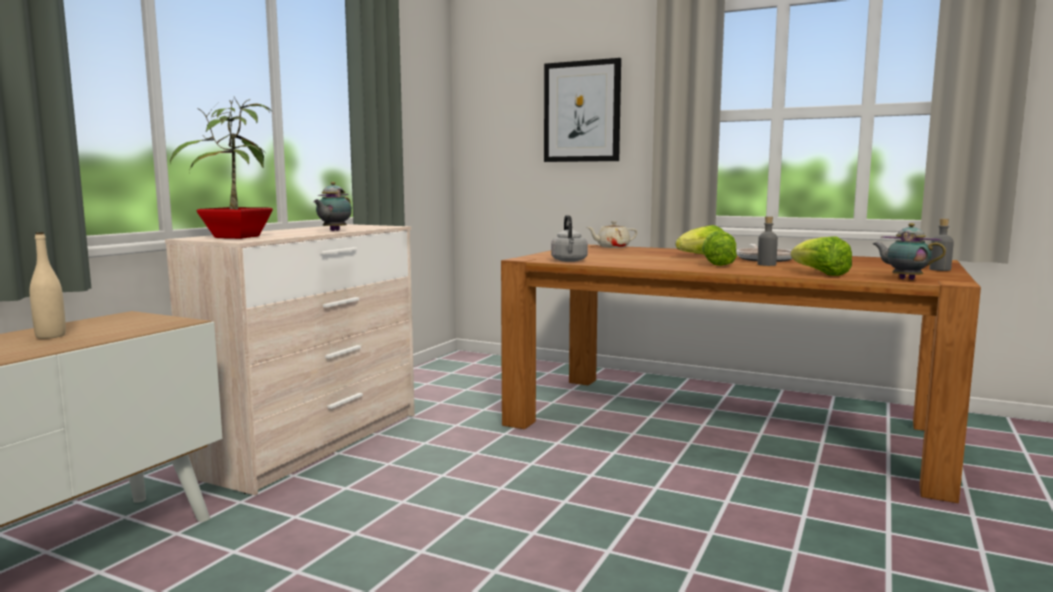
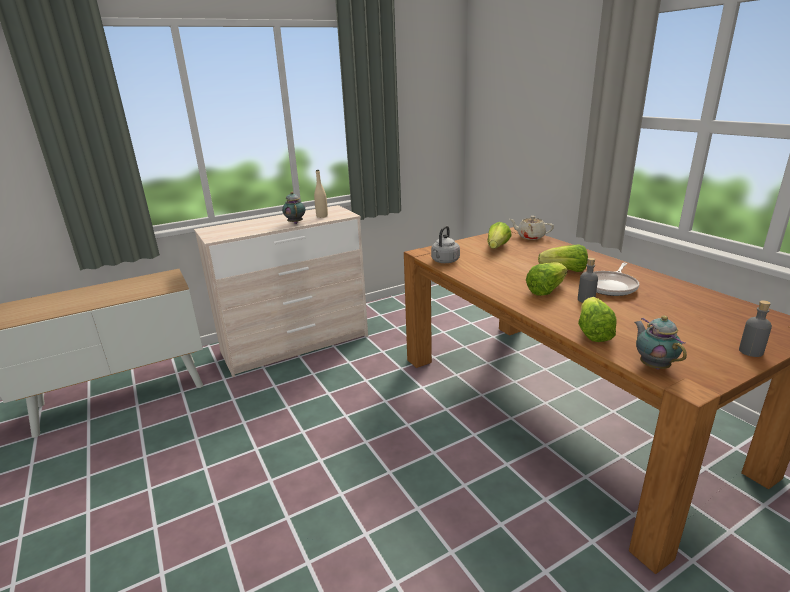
camera: 35 degrees right, 15 degrees up
(50, 336) = (113, 291): beige bottle -> beige bottle (322, 216)
(235, 237) = (223, 231): potted plant -> none
(333, 231) = (295, 223): teapot -> teapot turned 105 degrees clockwise
(582, 112) = (545, 107): picture -> none
(599, 252) = (497, 247): none -> lettuce

